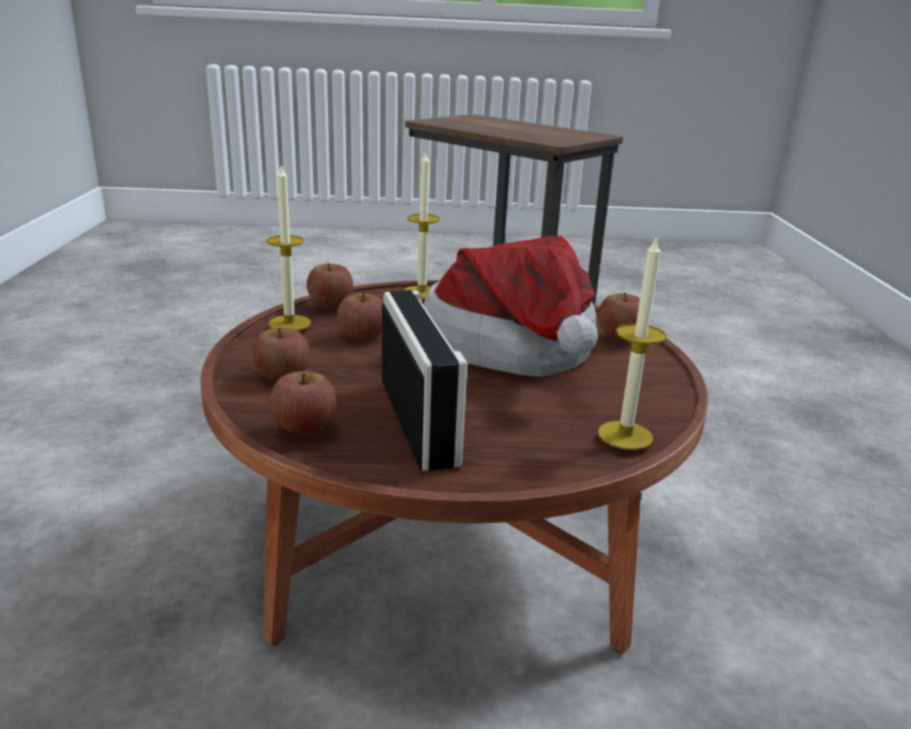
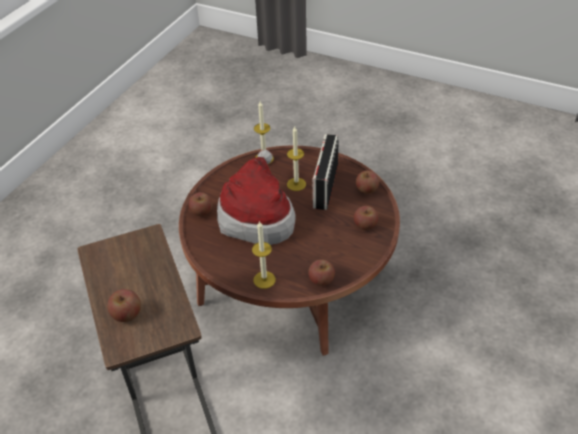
camera: 150 degrees left, 20 degrees up
(289, 323) = (350, 263): candle -> candle (296, 184)
(362, 336) = (318, 247): apple -> apple (127, 314)

